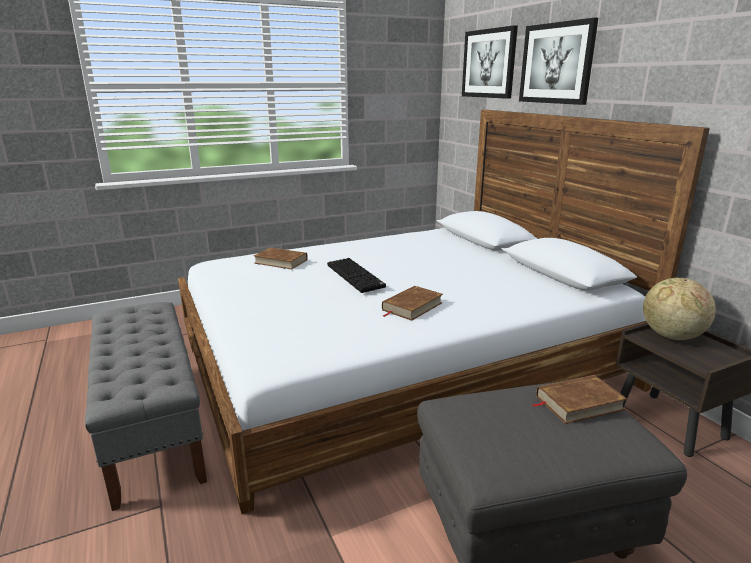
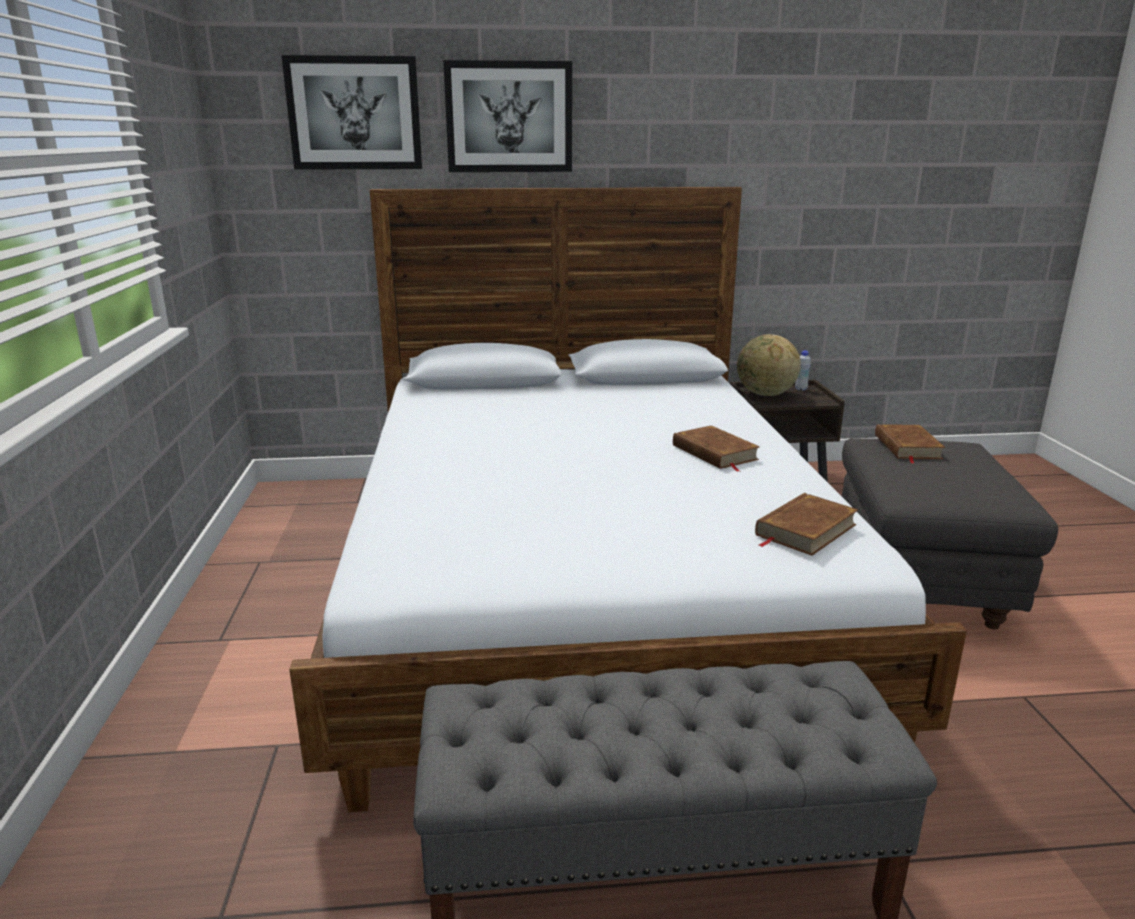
camera: 70 degrees left, 0 degrees up
(280, 261) = (465, 505): brown book -> brown book (805, 530)
(356, 276) = (586, 463): keyboard -> none
(722, 352) = (801, 389): none -> white bottle

